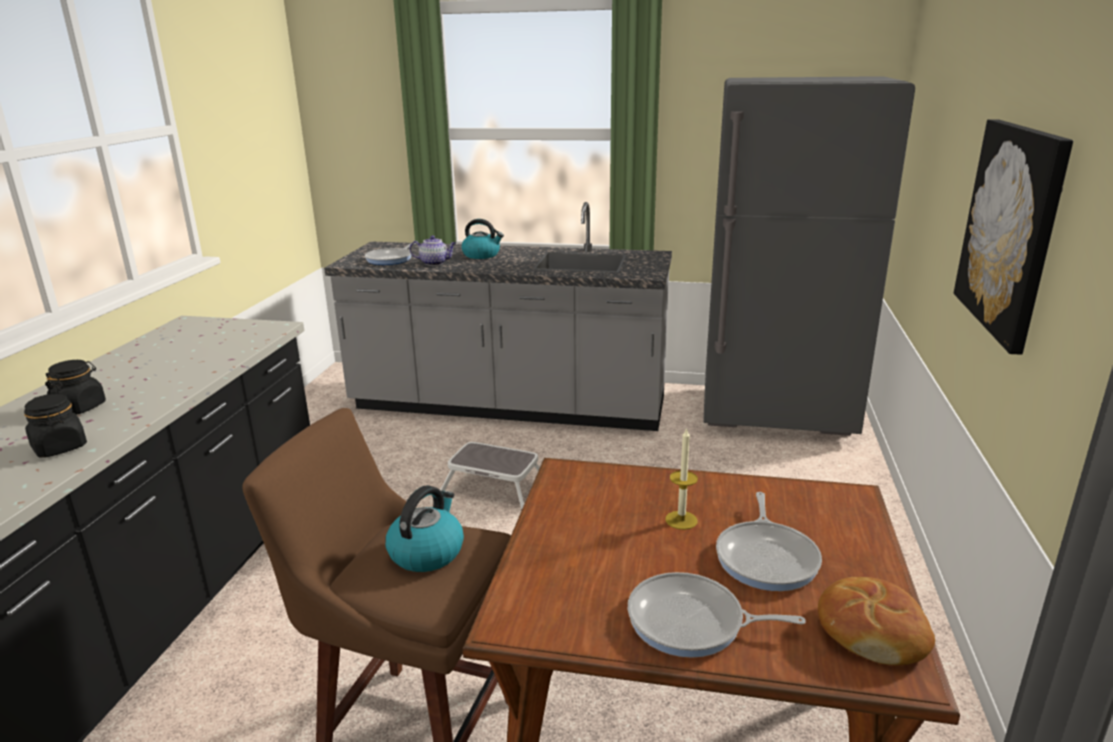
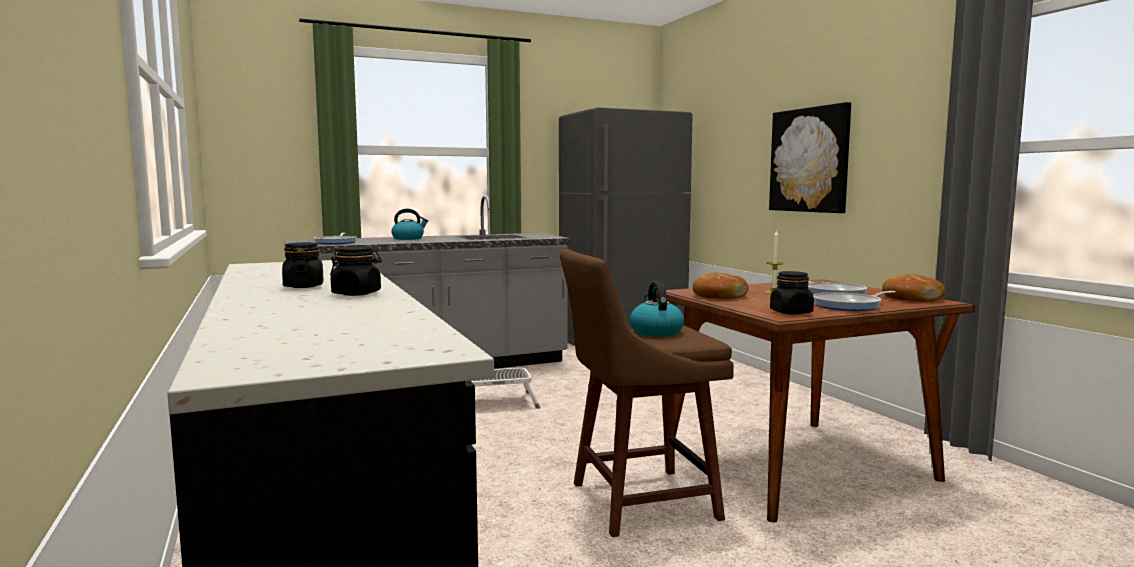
camera: 35 degrees left, 15 degrees down
(435, 263) = (381, 241): teapot -> none
(551, 613) = (791, 312): none -> black jar
(577, 508) = (719, 296): none -> bread

